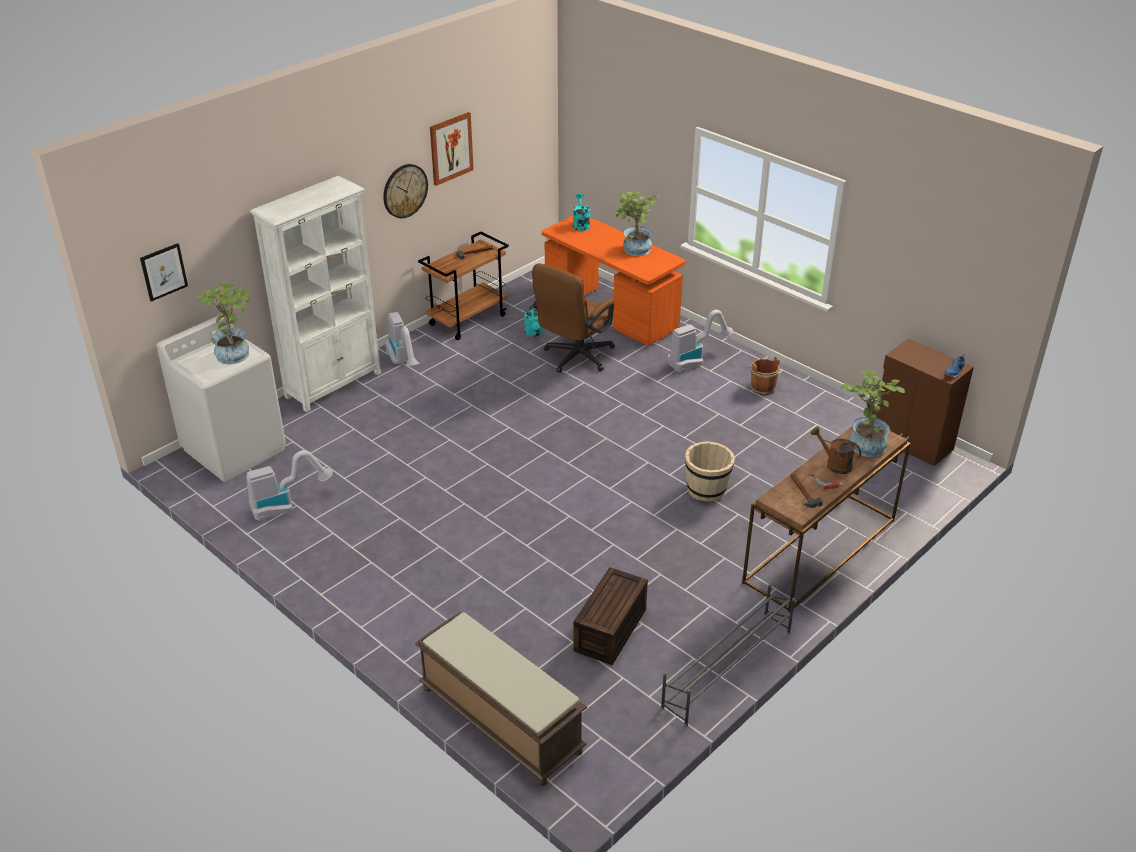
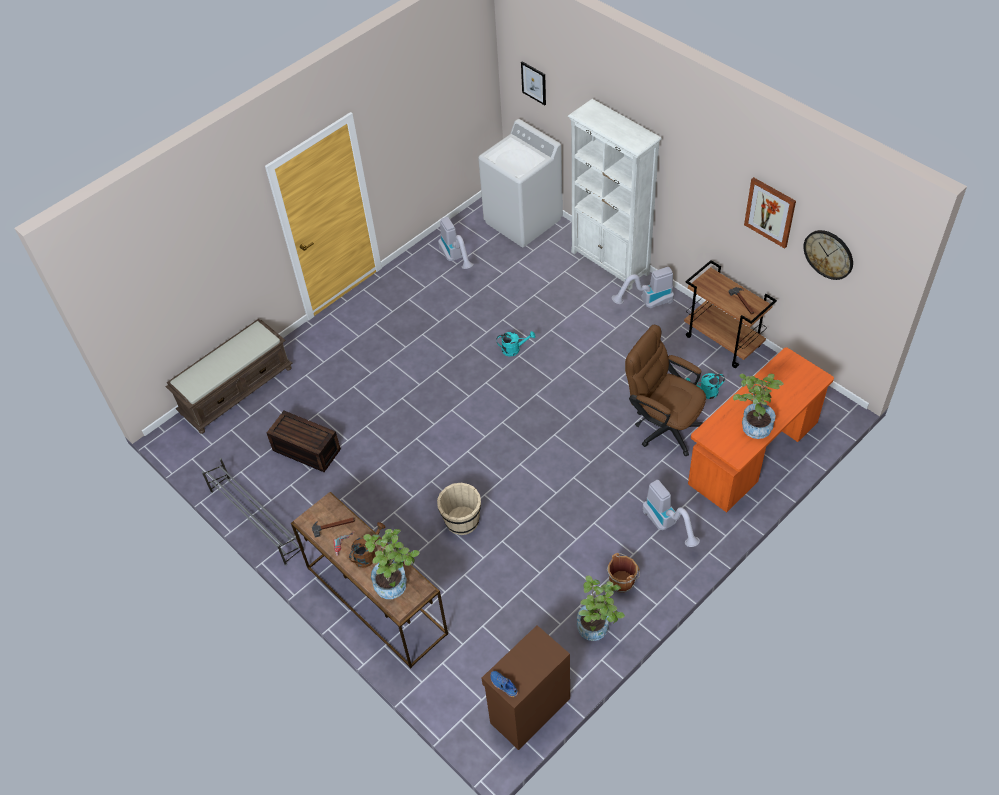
camera: 95 degrees right, 15 degrees up
(235, 352) = (521, 163): potted plant -> potted plant (597, 628)
(405, 190) = (718, 202): wall clock -> wall clock (828, 254)
(580, 224) = (806, 379): turquoise watering can -> turquoise watering can (514, 349)

